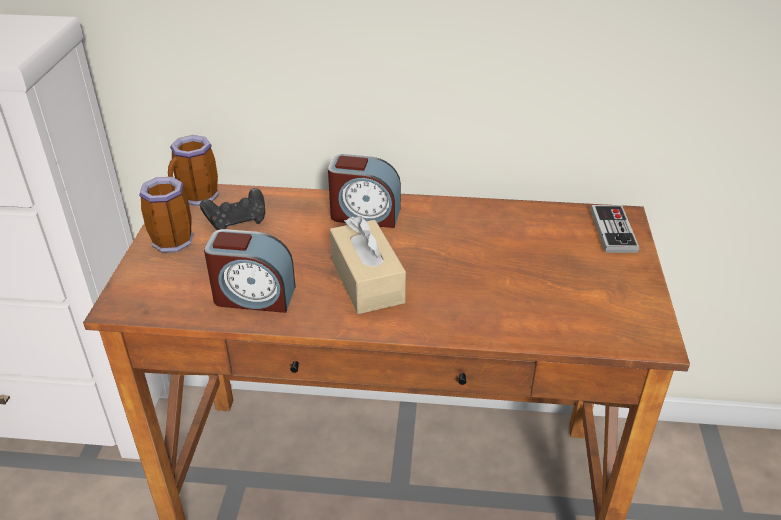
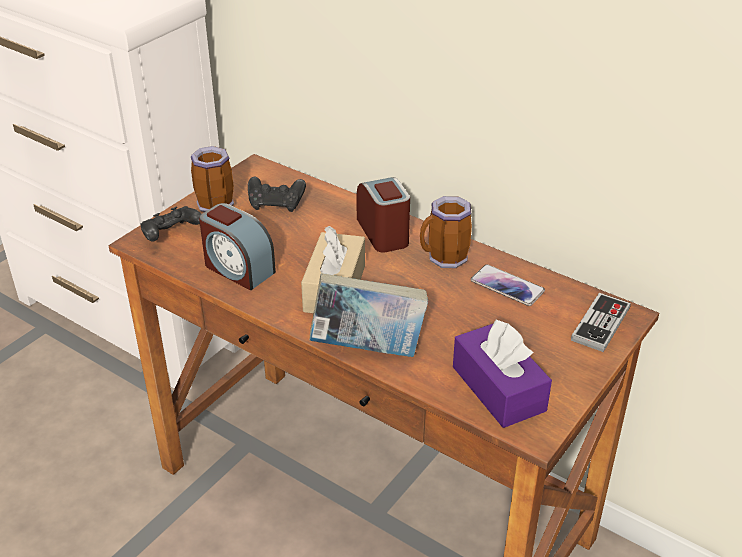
camera: 30 degrees right, 0 degrees up
(150, 287) = (171, 235): none -> black game controller
(197, 198) = (262, 175): mug -> mug (445, 259)
(365, 215) = (384, 232): alarm clock -> alarm clock turned 150 degrees counterclockwise
(450, 325) = (368, 349): none -> book
(513, 225) = (507, 286): none -> phone
(592, 316) = (498, 388): none -> purple tissue box

